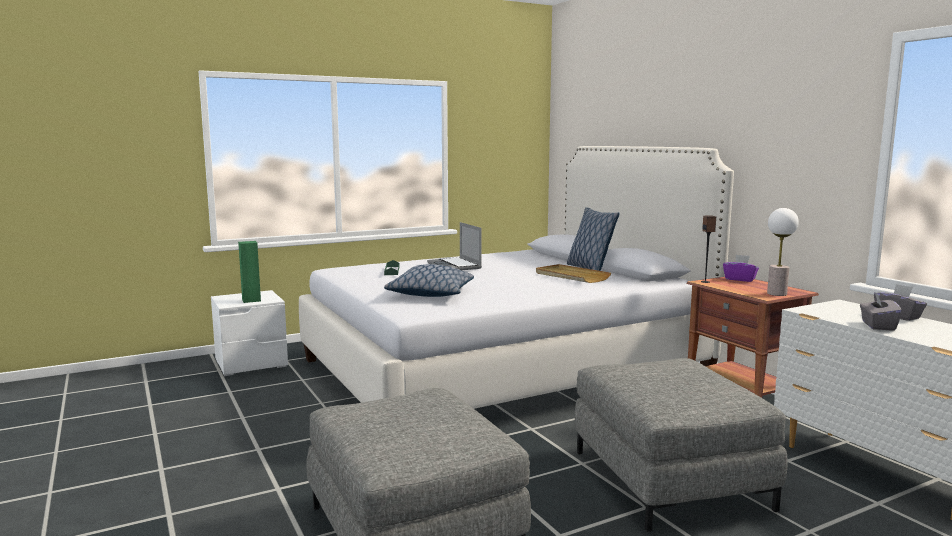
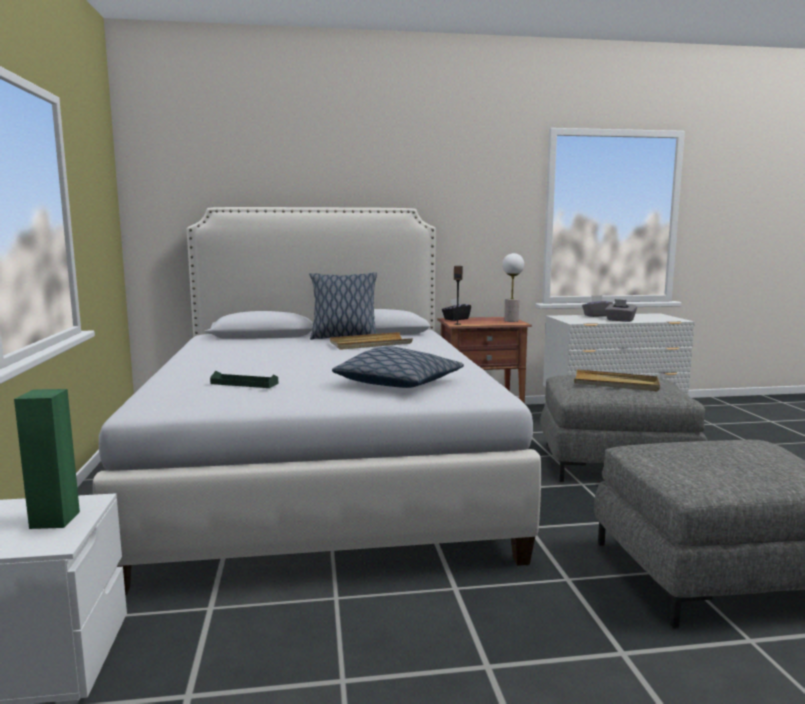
camera: 70 degrees left, 0 degrees up
(455, 266) = (255, 363): laptop -> none
(669, 378) = (616, 384): none -> beige tray
(740, 279) = (456, 319): purple tissue box -> black tissue box

